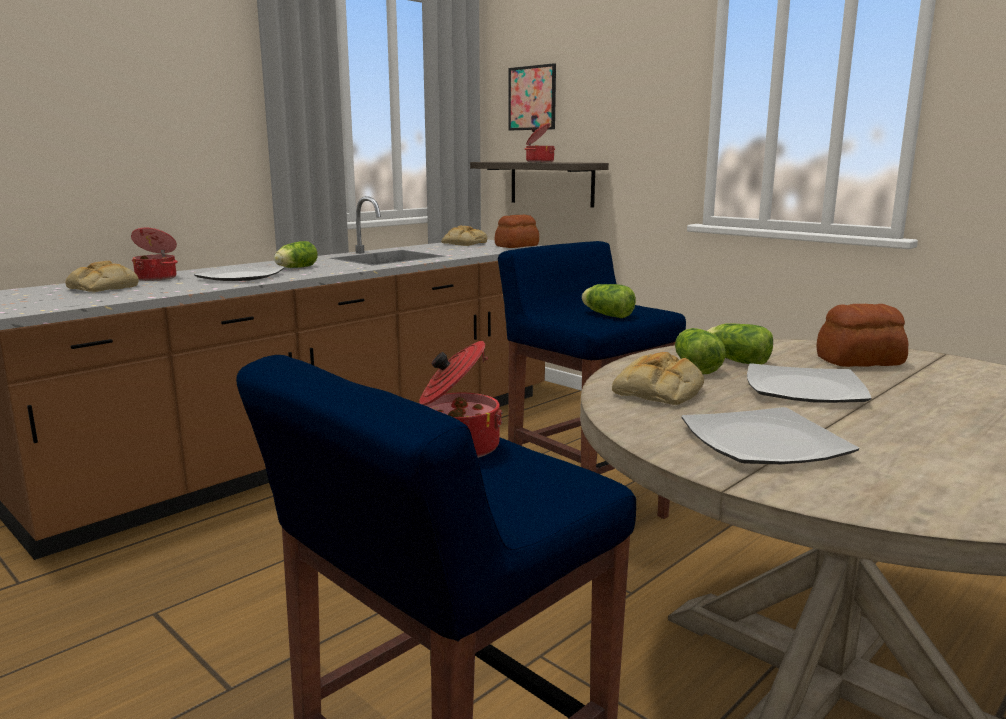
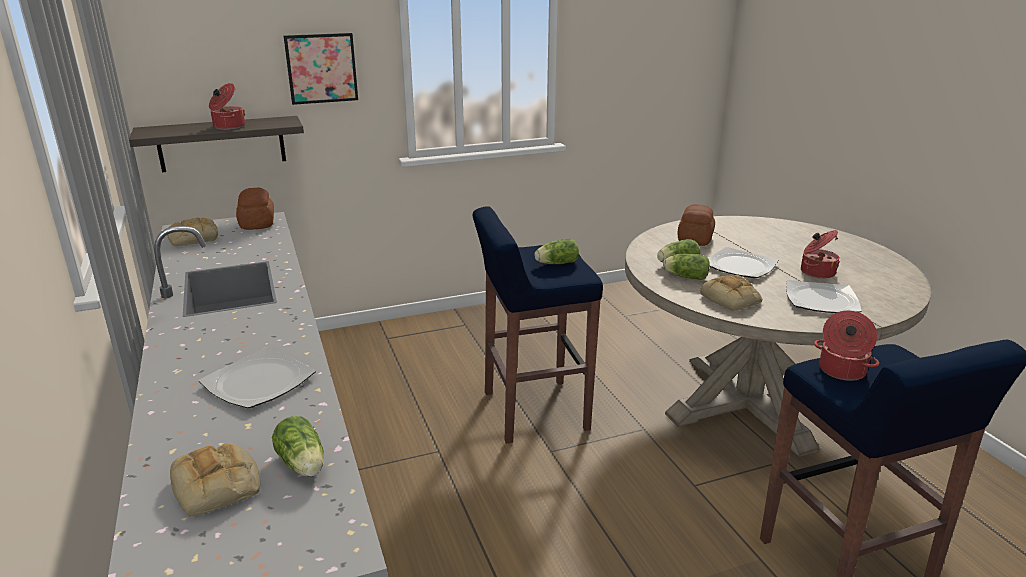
camera: 65 degrees left, 10 degrees up
(157, 278) = (184, 441): cooking pot -> cooking pot (816, 272)
(295, 268) = (236, 344): lettuce -> lettuce (303, 465)
(532, 98) = (171, 51): picture -> picture (321, 68)

